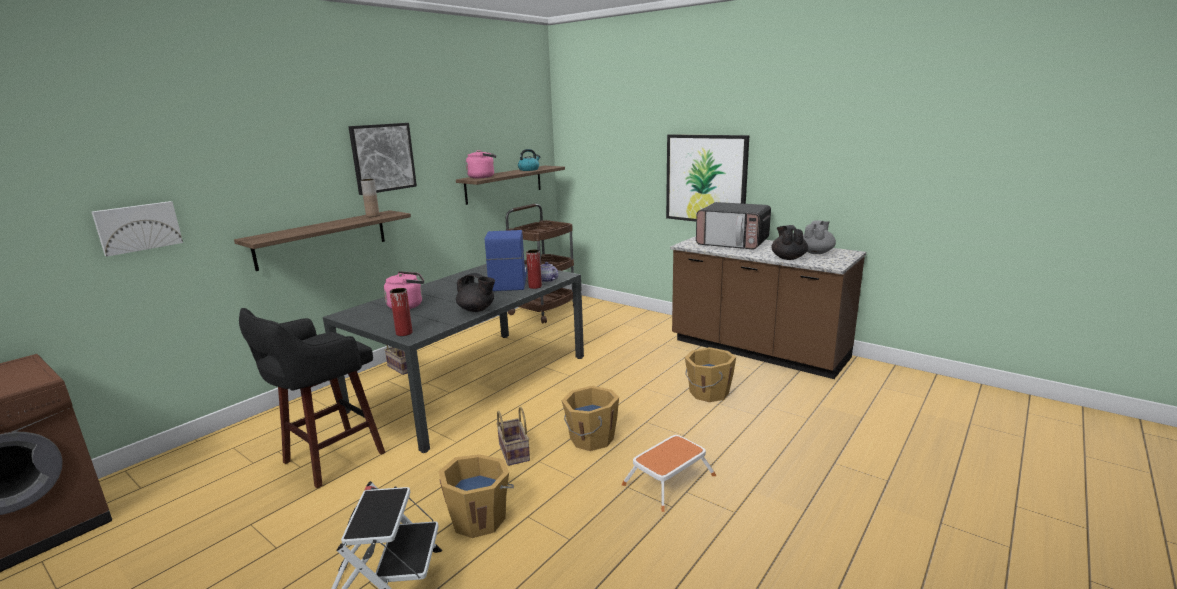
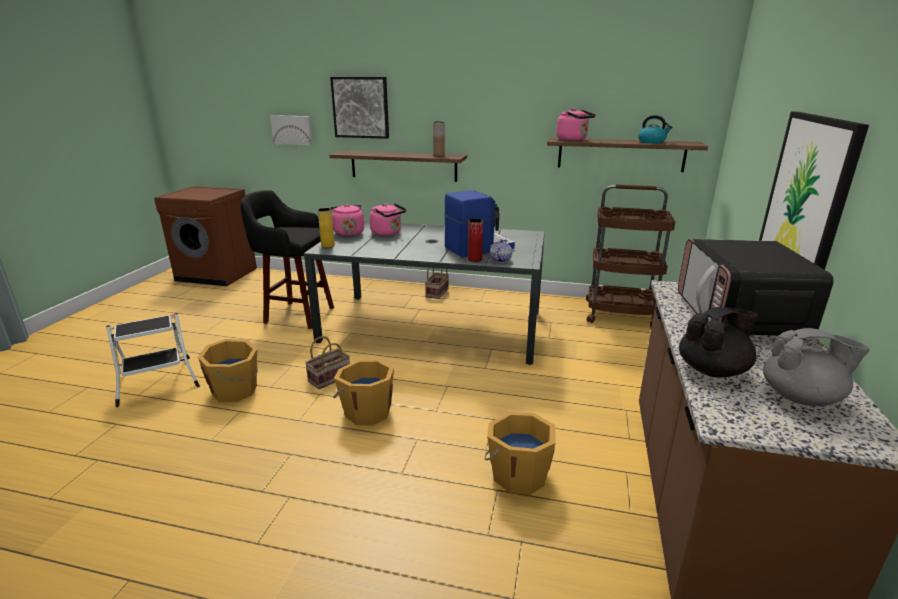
camera: 65 degrees right, 5 degrees up
(372, 321) = (348, 233): none -> pink kettle
(383, 157) = (468, 104): picture -> picture (360, 107)
(404, 333) = (328, 246): red vase -> yellow vase
(477, 310) = (393, 254): black teapot -> none
(668, 480) = (308, 479): orange step ladder -> none

